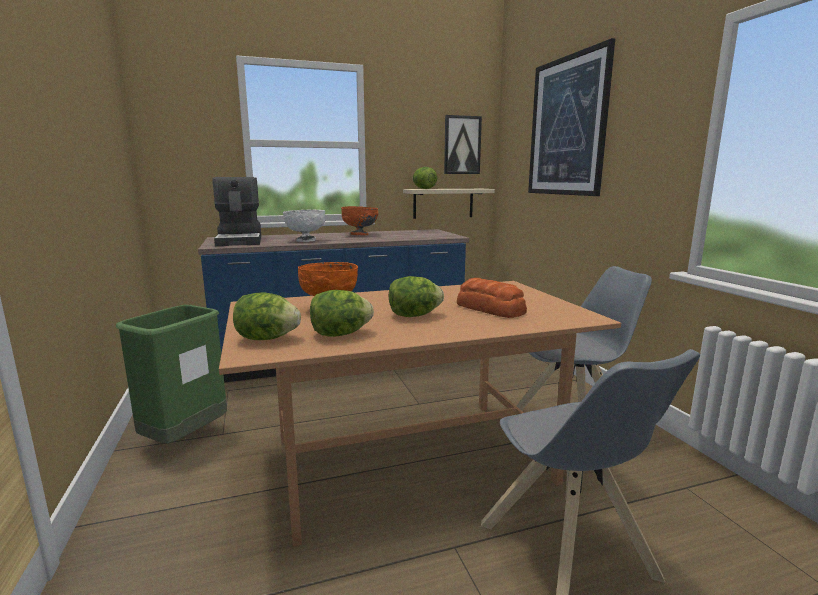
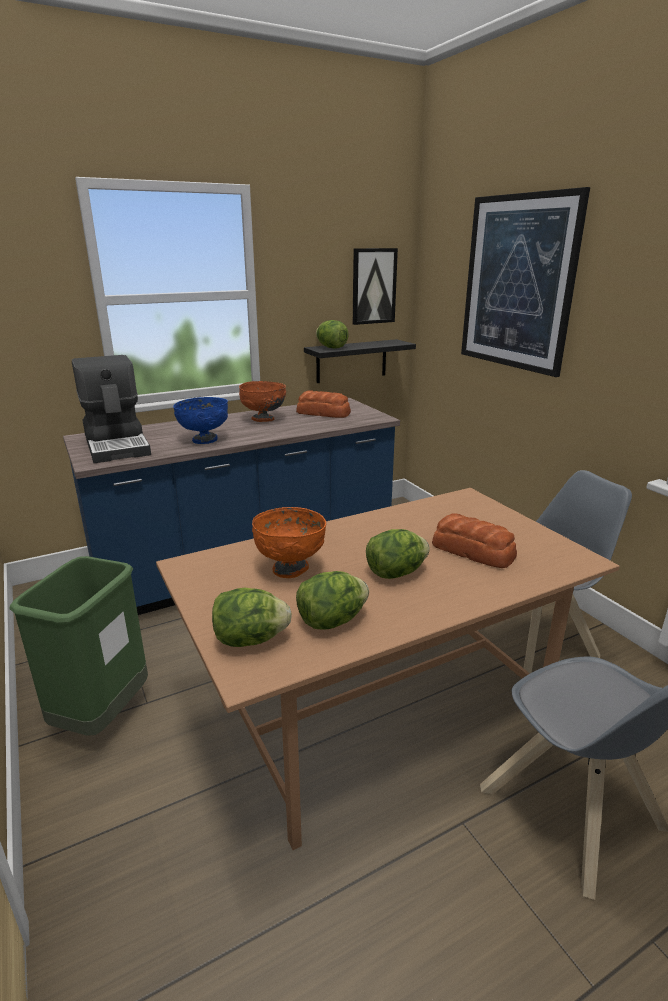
camera: 10 degrees left, 10 degrees up
(306, 240) = (204, 440): white bowl -> blue bowl
(410, 234) = (324, 413): none -> bread
(443, 203) = (351, 361): beige shelf -> black shelf

